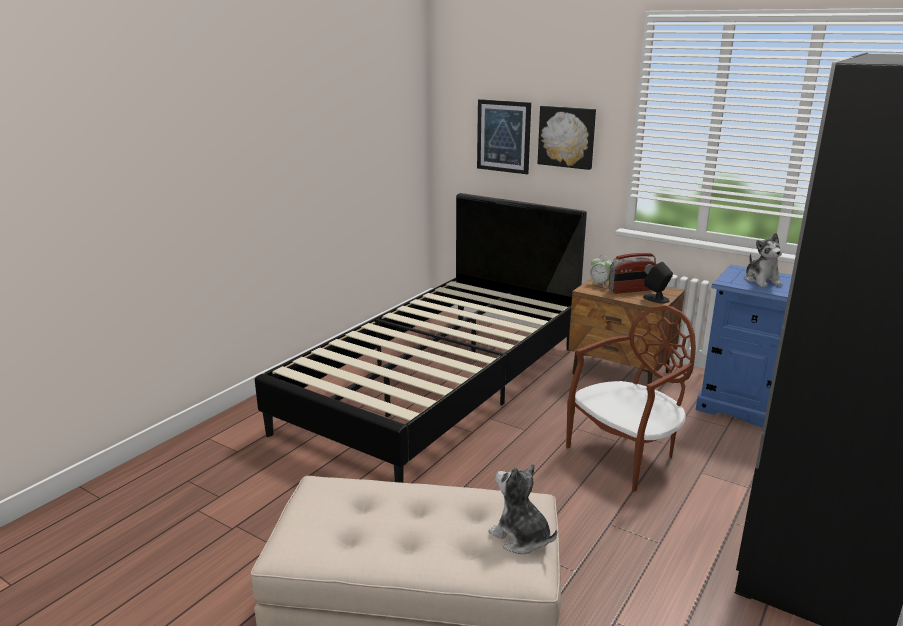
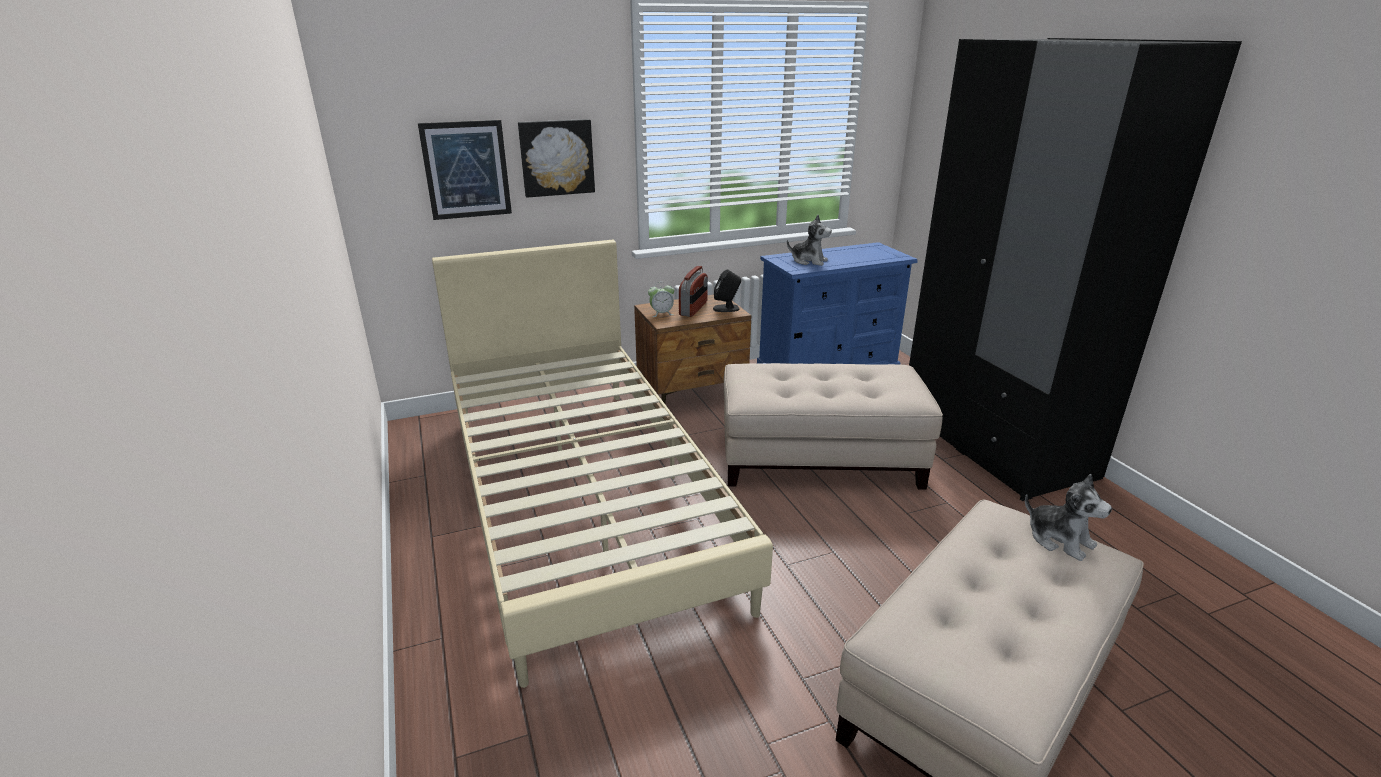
camera: 55 degrees left, 5 degrees up
(438, 386) = (583, 499): black bed -> beige bed
(521, 537) = (1059, 539): plush toy -> plush toy turned 120 degrees counterclockwise
(626, 455) = (819, 457): brown chair -> beige ottoman

